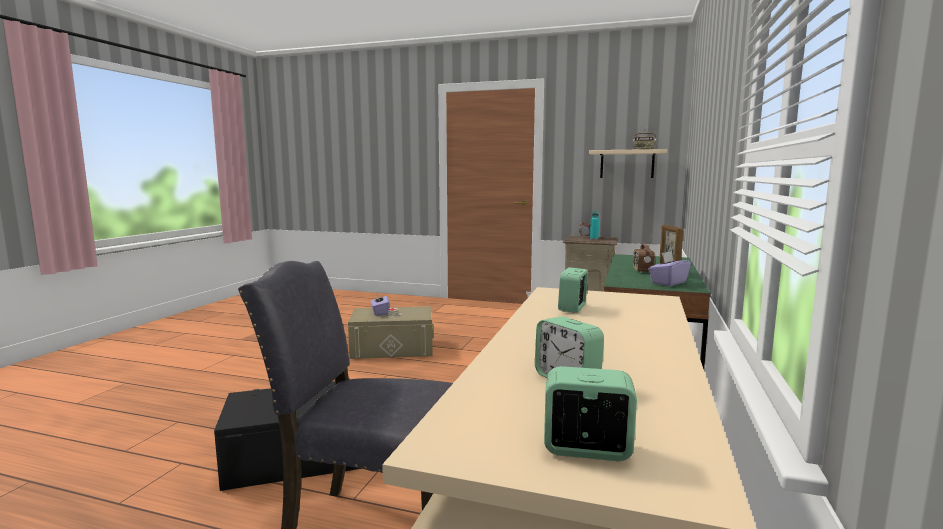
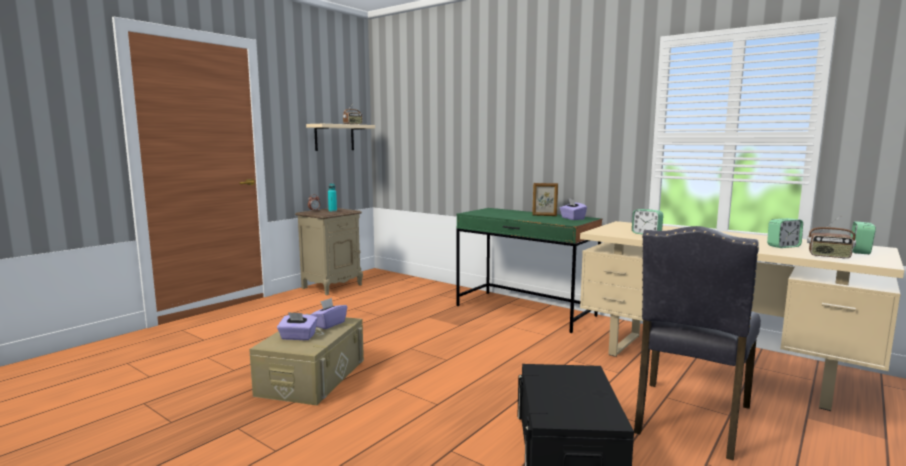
camera: 70 degrees left, 0 degrees up
(410, 314) = (329, 324): none -> purple tissue box
(642, 270) = (529, 217): radio -> radio (829, 256)

